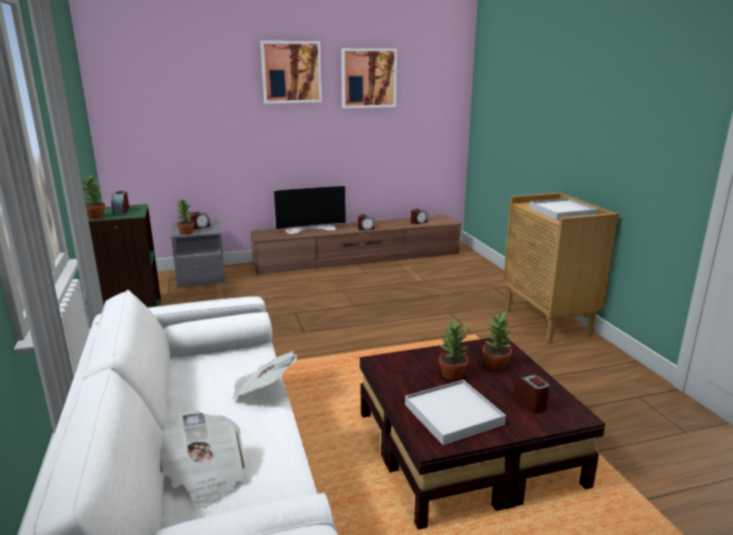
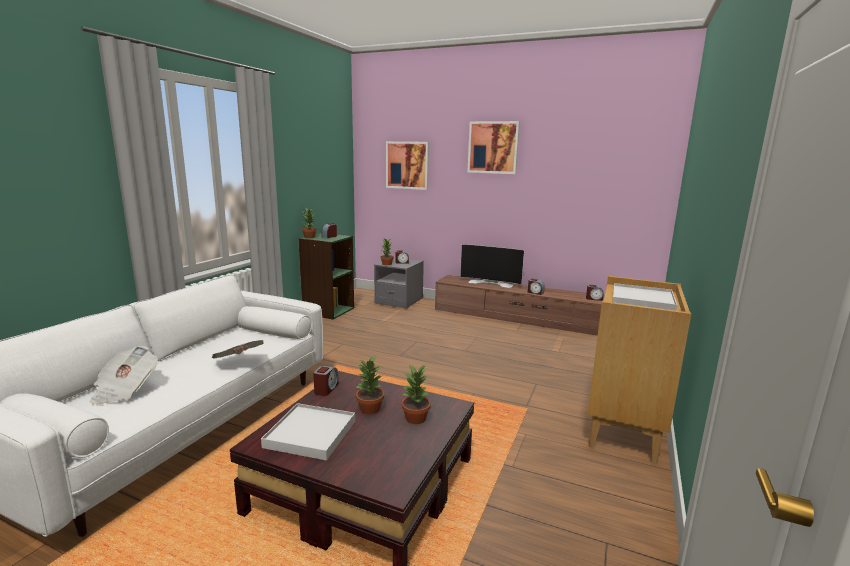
camera: 40 degrees right, 5 degrees down
(368, 78) = (563, 154): picture -> picture (407, 165)
(530, 403) = (378, 458): alarm clock -> alarm clock (326, 389)

